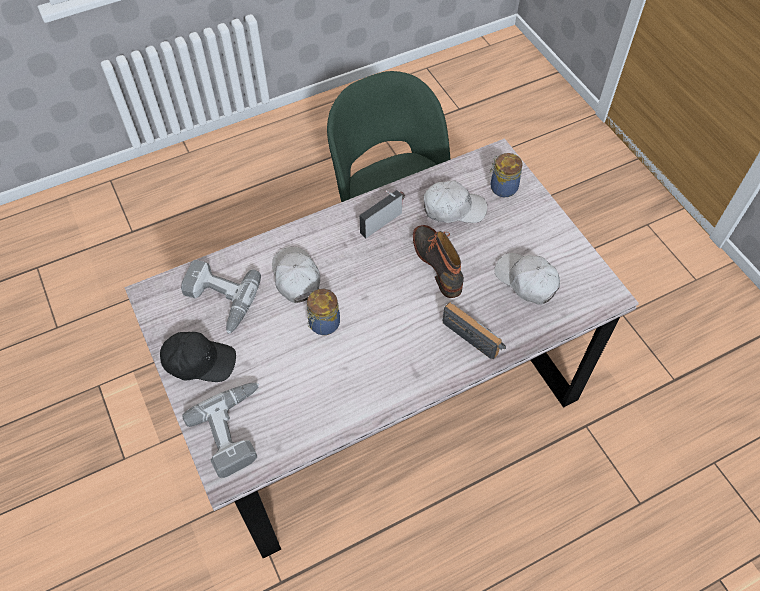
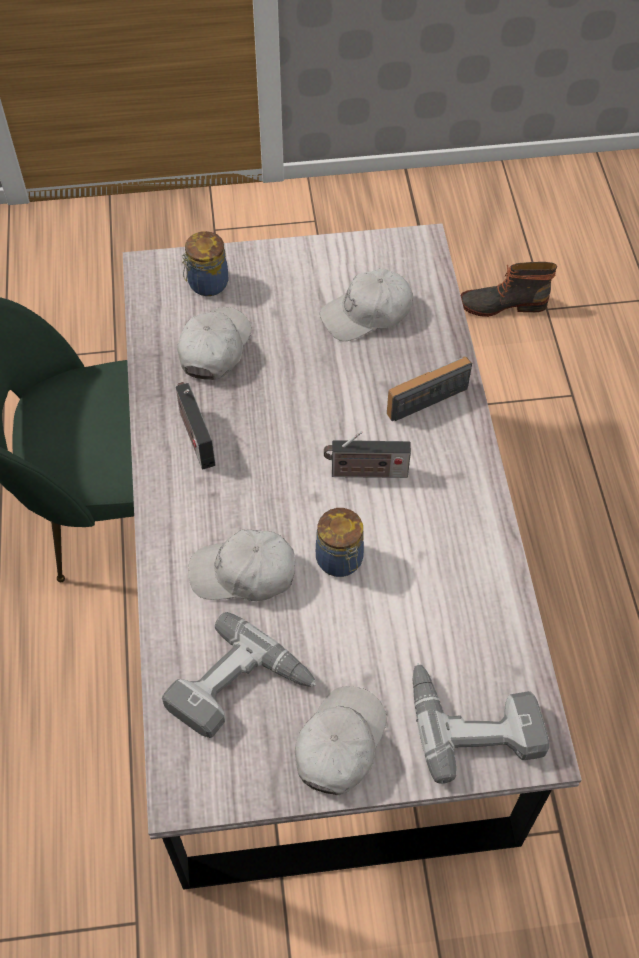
camera: 70 degrees left, 0 degrees up
(199, 361) = (339, 744): black cap -> white cap
(394, 318) = (365, 472): none -> radio
(439, 263) = (298, 394): boot -> boot (502, 303)

